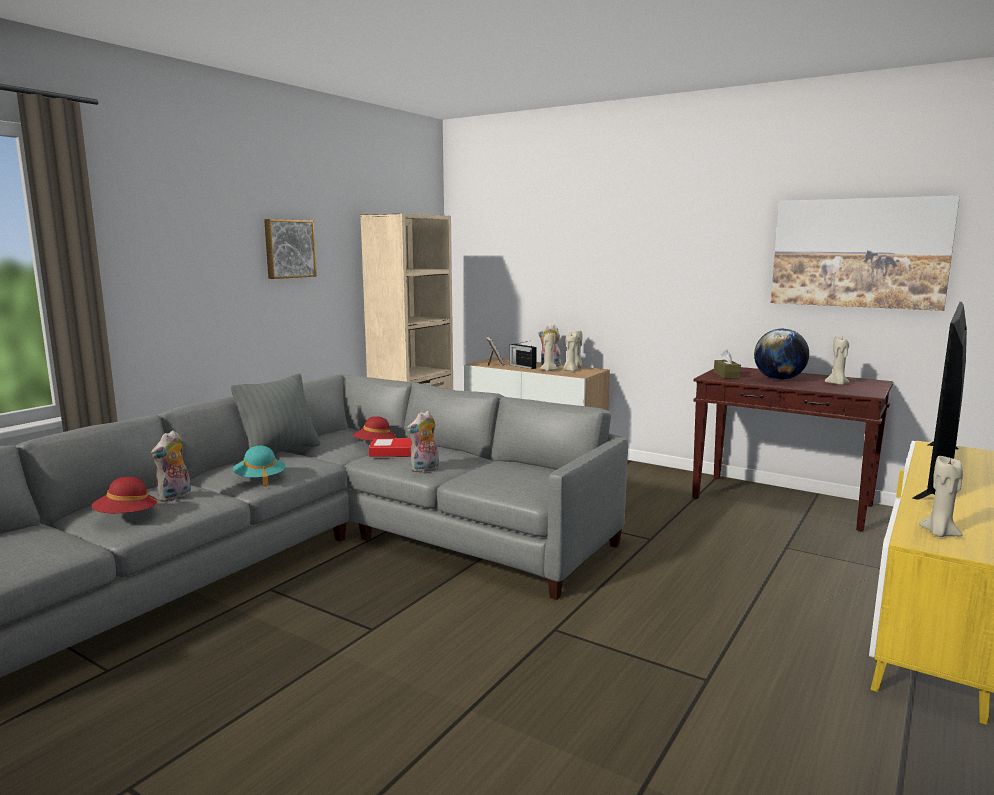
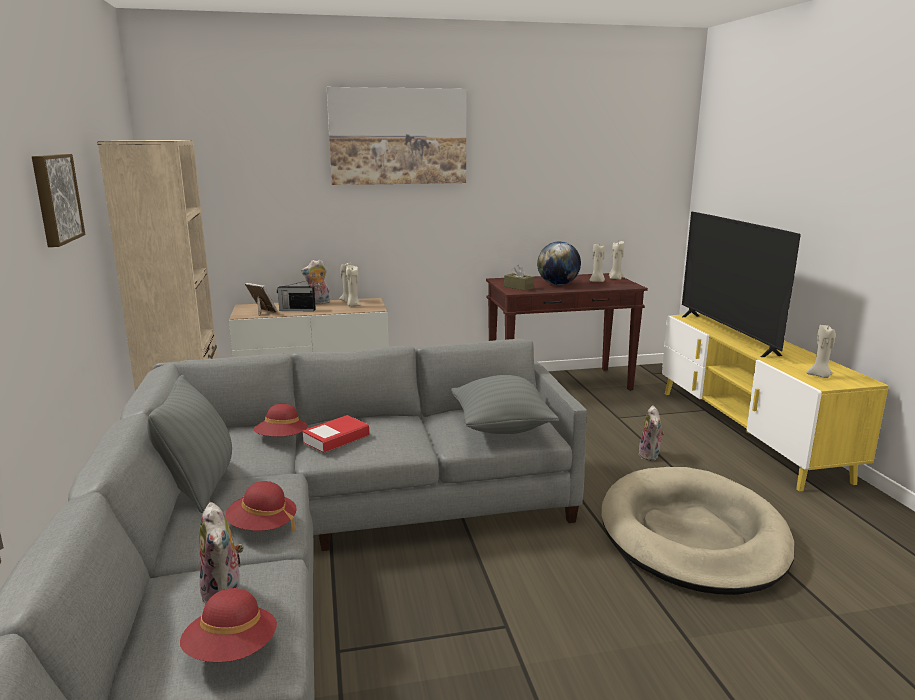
camera: 45 degrees left, 5 degrees up
(260, 479) = (262, 526): turquoise hat -> red hat
(425, 469) = (404, 446): plush toy -> plush toy (650, 455)
(514, 480) = (501, 428): none -> grey pillow
(548, 370) = (333, 309): beige candle -> beige candle (615, 278)
(641, 658) = (692, 535): none -> beige dog bed
(859, 253) = (586, 174): picture -> picture (398, 136)

